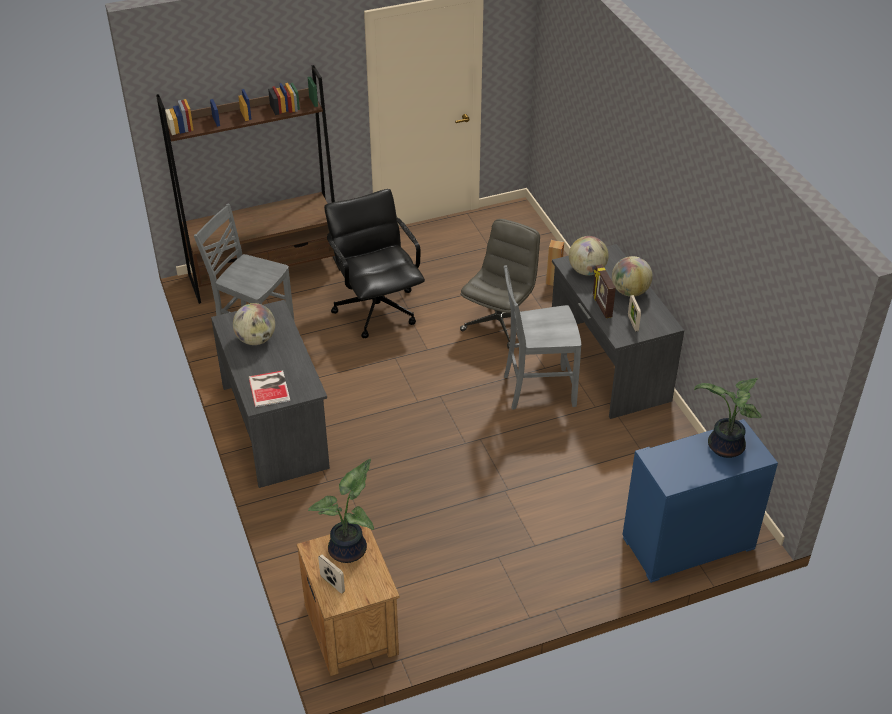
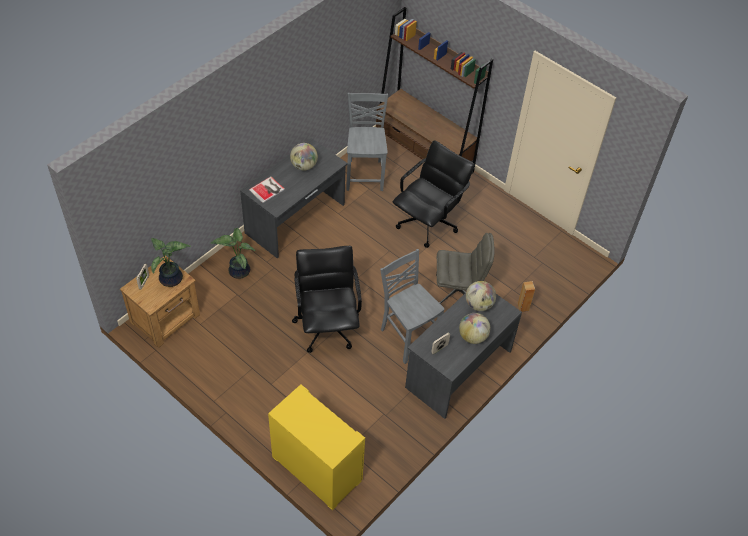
camera: 60 degrees right, 10 degrees up
(476, 457) = (327, 326): none -> black office chair
(601, 306) = (446, 325): picture frame -> none
(688, 544) = (316, 469): blue dresser -> yellow dresser
(724, 447) = (329, 433): potted plant -> potted plant (238, 270)

